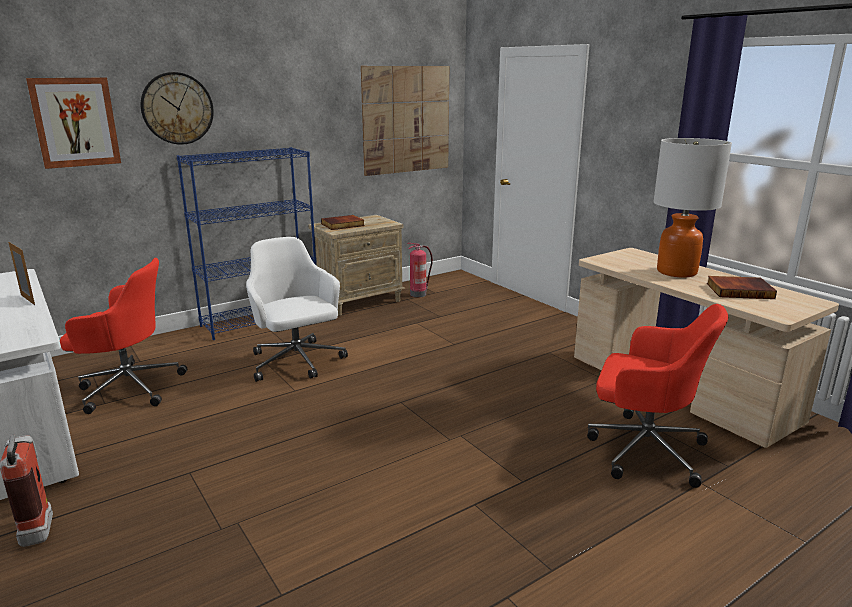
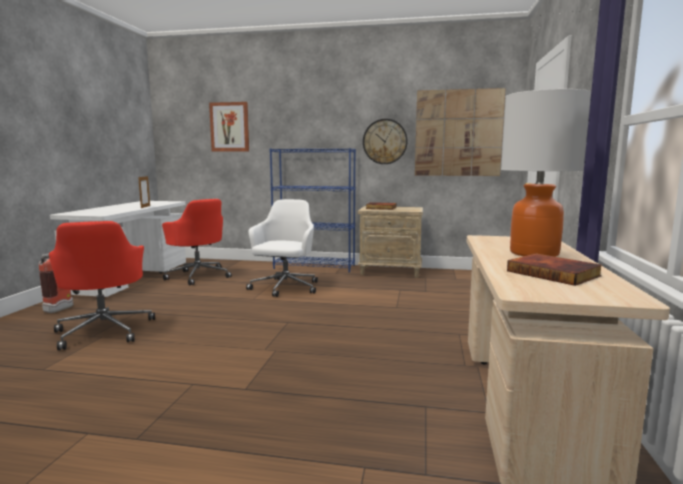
camera: 45 degrees right, 10 degrees down
(177, 108) = (284, 120): wall clock -> wall clock (385, 141)
(419, 294) = (441, 277): fire extinguisher -> none
(643, 449) = (376, 419): red office chair -> red office chair (105, 330)

